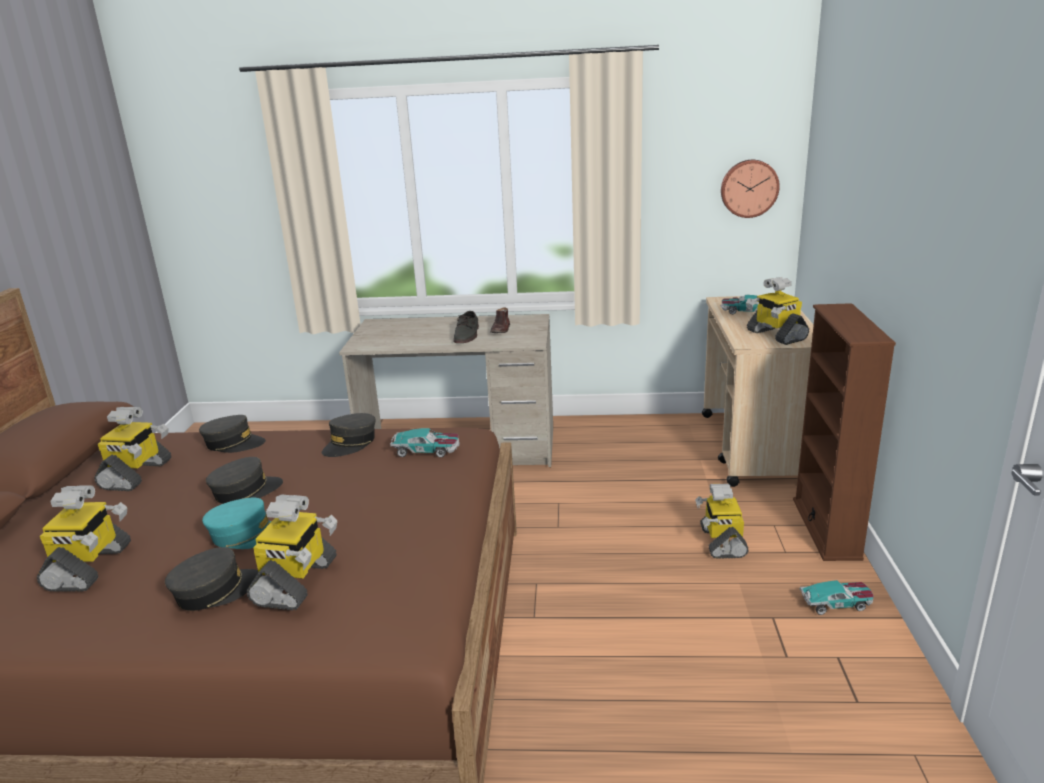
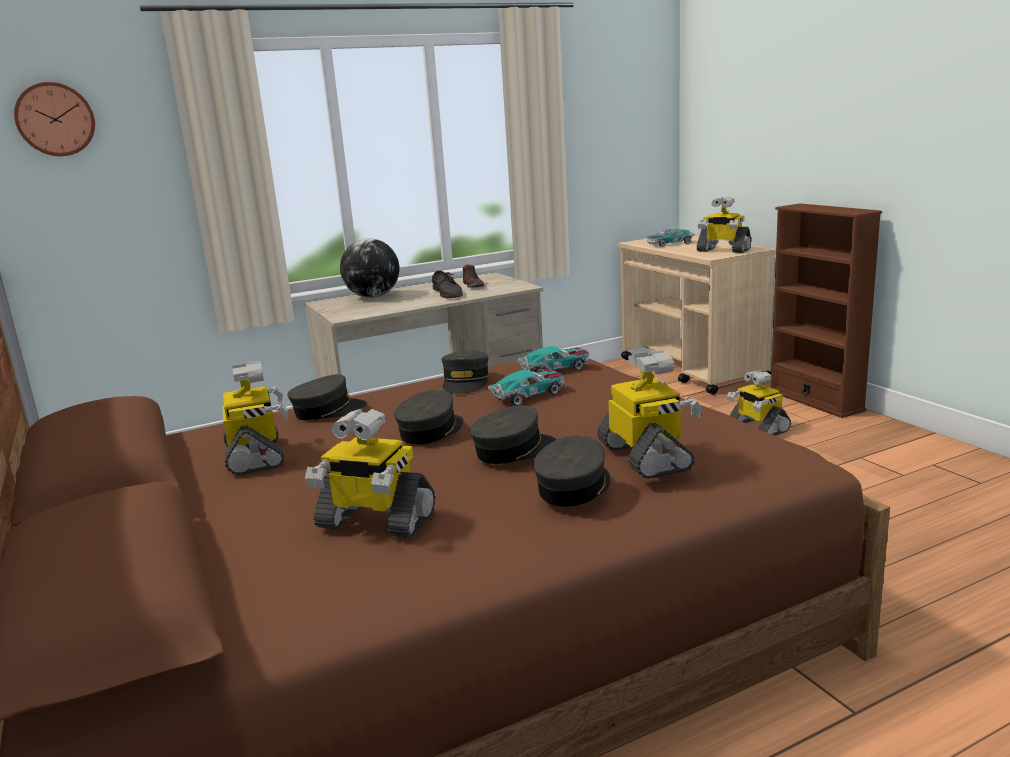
camera: 30 degrees left, 5 degrees down
(90, 567) = (374, 521): toy robot -> toy robot turned 135 degrees clockwise
(247, 535) = (513, 450): turquoise cap -> grey cap
(413, 325) = (373, 297): none -> globe
(749, 188) = (641, 138): wall clock -> wall clock (55, 119)
(836, 603) = (886, 437): toy car -> toy car (528, 395)

